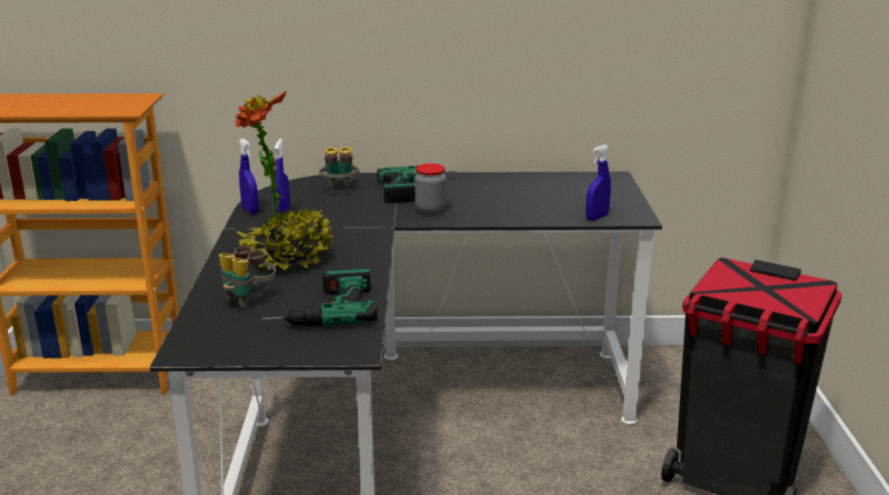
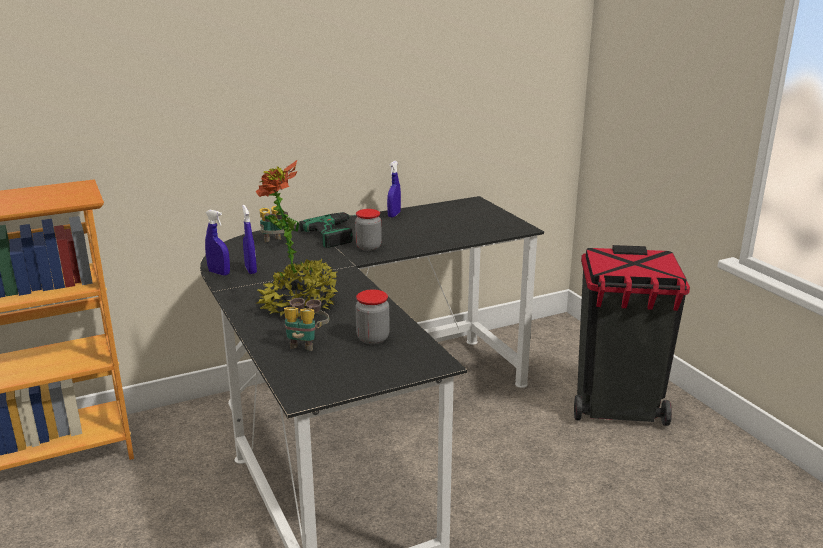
camera: 25 degrees left, 0 degrees up
(320, 309) = (373, 338): power drill -> jar
(597, 217) = (495, 233): blue spray bottle -> blue spray bottle (394, 215)

